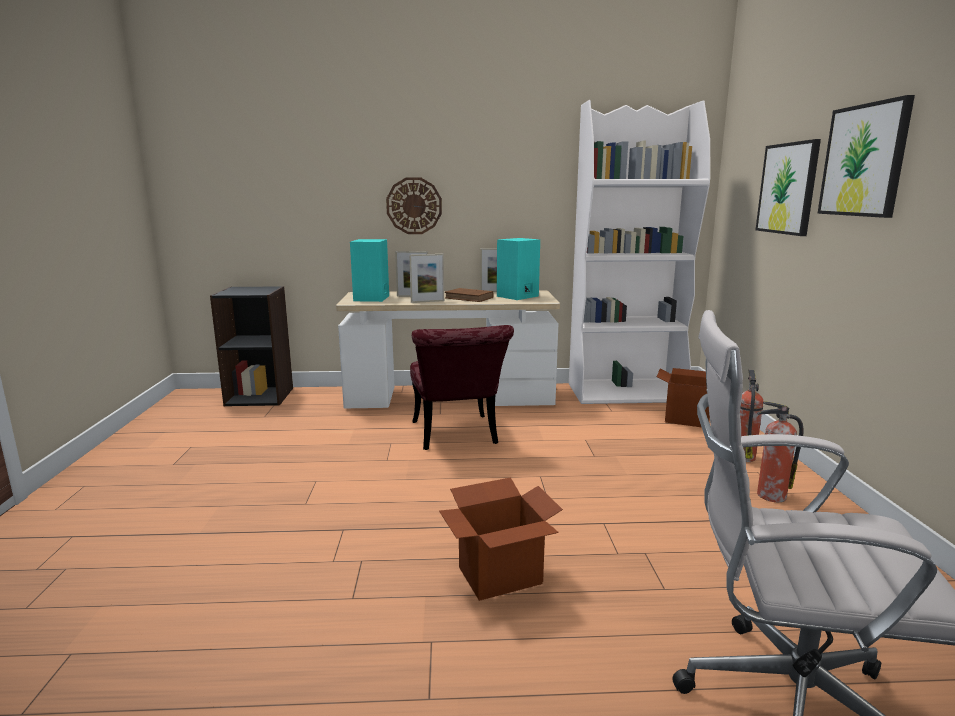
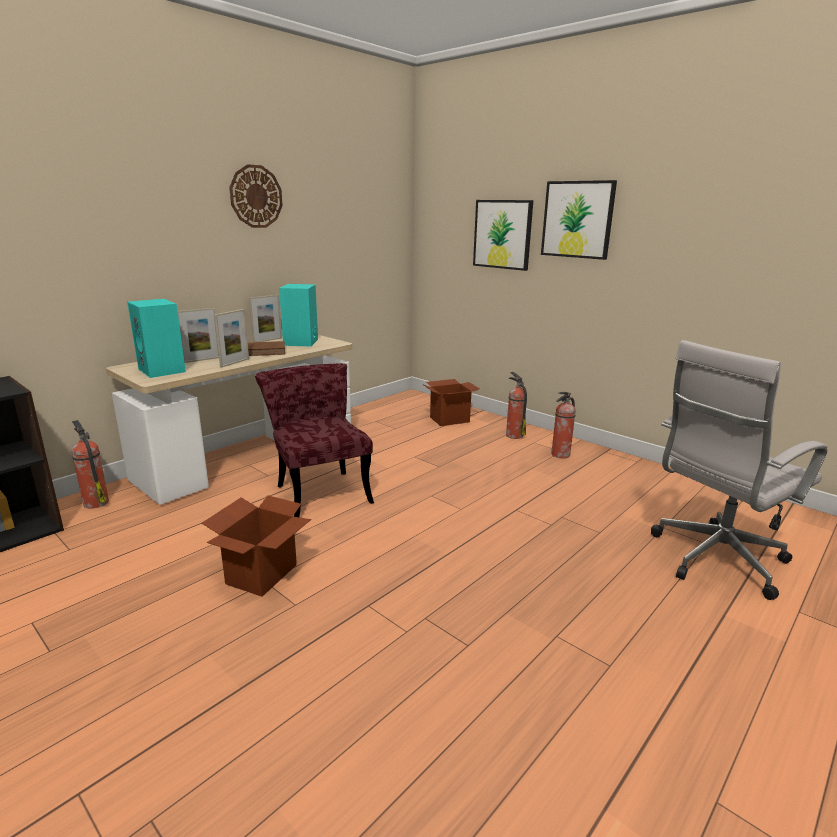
camera: 45 degrees left, 5 degrees up
(318, 395) = (95, 502): none -> fire extinguisher
(414, 206) = (170, 256): wall clock -> wall clock (256, 196)
(456, 437) = (319, 490): red chair -> red chair turned 150 degrees counterclockwise
(499, 576) = (521, 573): cardboard box -> cardboard box (261, 574)
(626, 392) = (382, 410): white bookcase -> none

